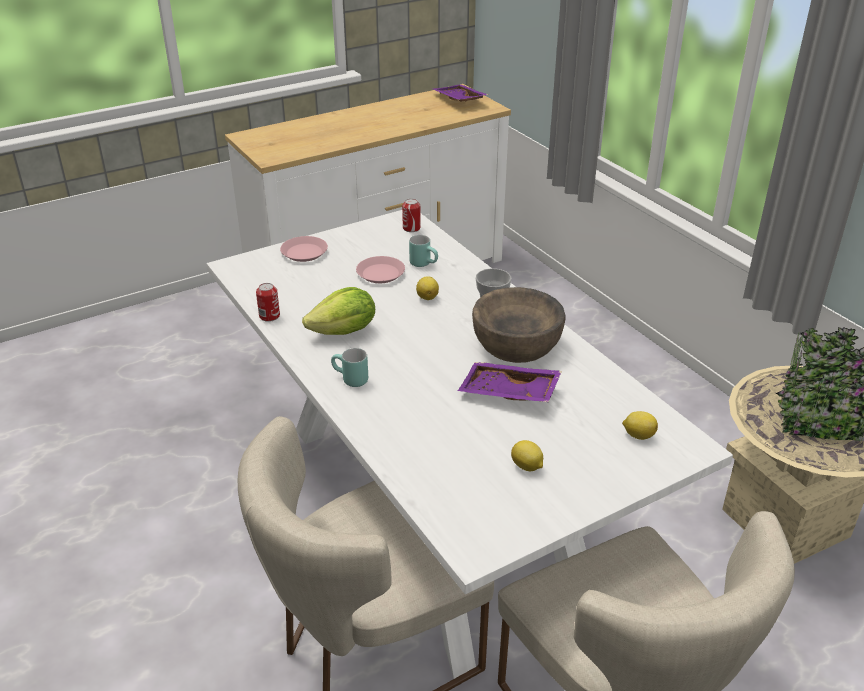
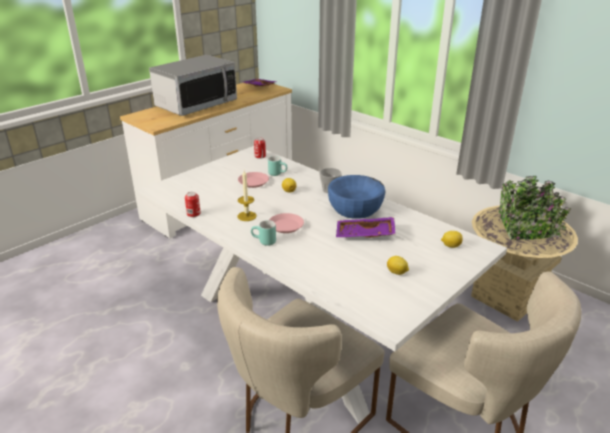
camera: 15 degrees left, 5 degrees down
(304, 253) = (199, 176): pink plate -> pink plate (286, 226)
(344, 332) = (247, 216): lettuce -> candle
(346, 125) = (196, 104): none -> microwave
(516, 343) = (355, 208): brown bowl -> blue bowl

